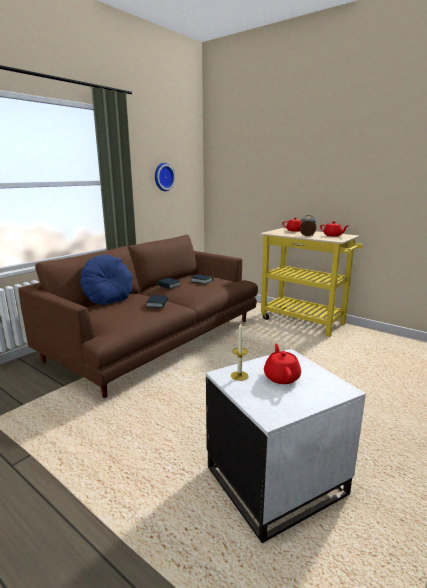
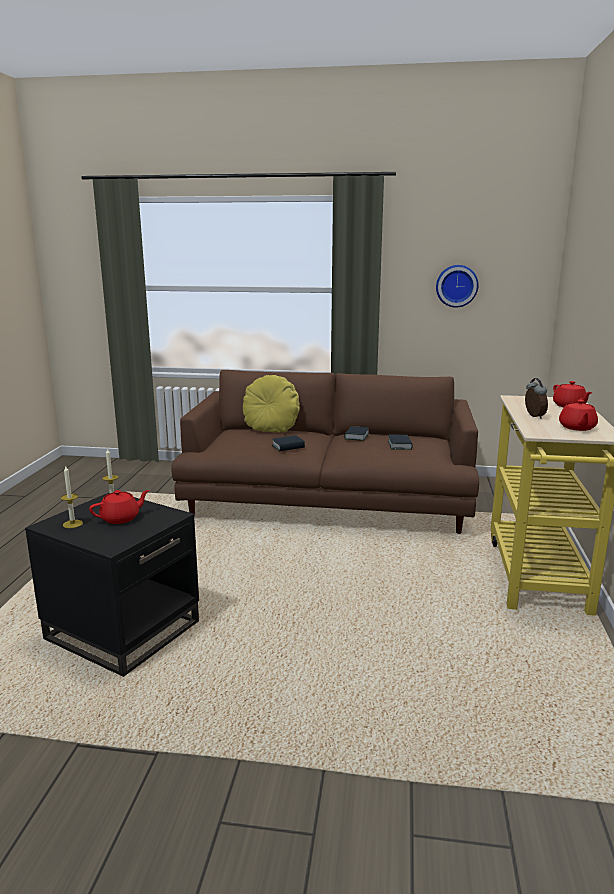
camera: 60 degrees right, 0 degrees up
(109, 302) = (271, 430): blue pillow -> yellow pillow
(274, 480) = (124, 630): white side table -> black side table
(278, 402) = (72, 524): none -> candle

